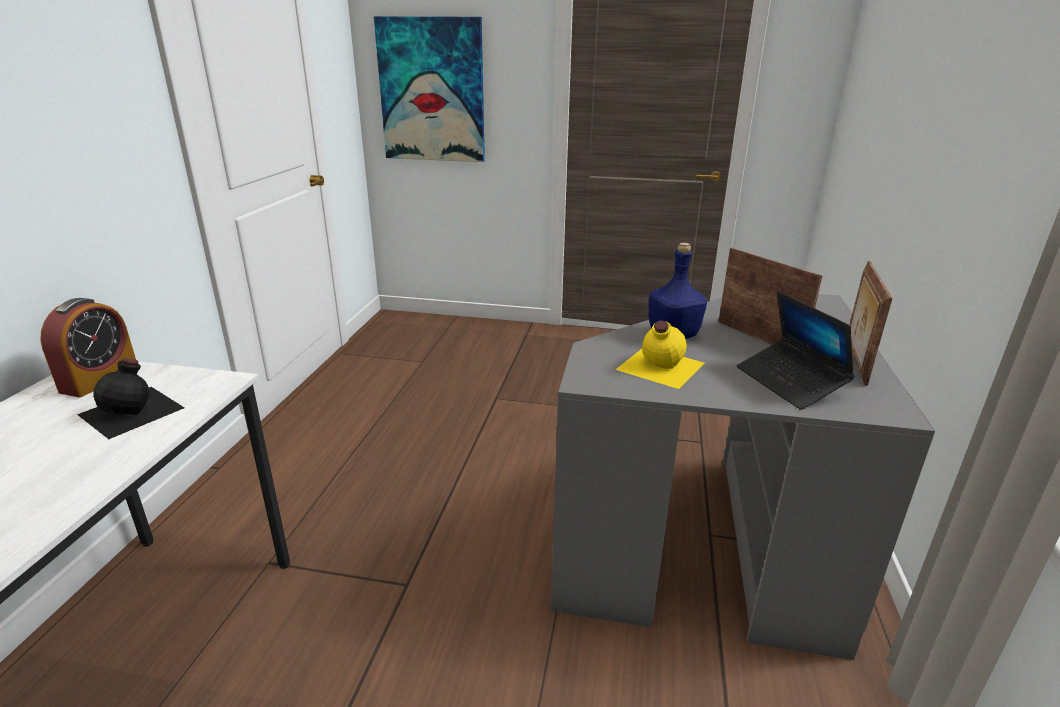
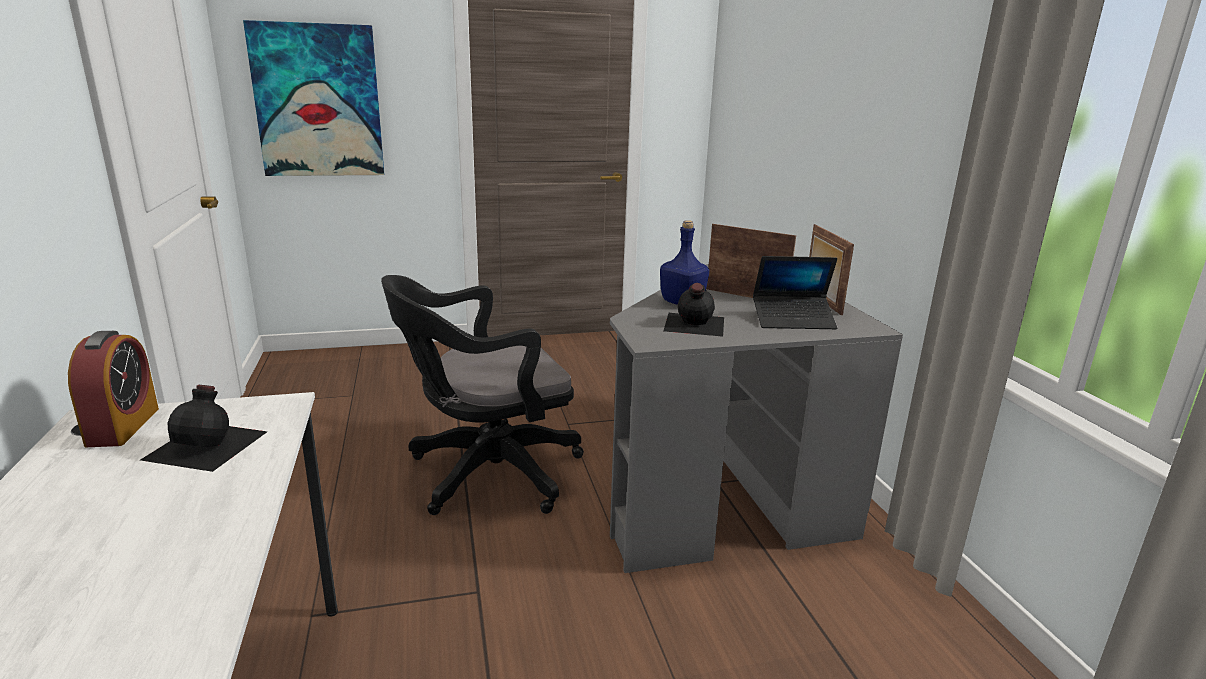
camera: 25 degrees left, 5 degrees down
(485, 465) = (486, 474): none -> black office chair
(659, 366) = (693, 324): yellow bottle -> black bottle
(790, 382) = (793, 320): laptop -> laptop turned 45 degrees counterclockwise

